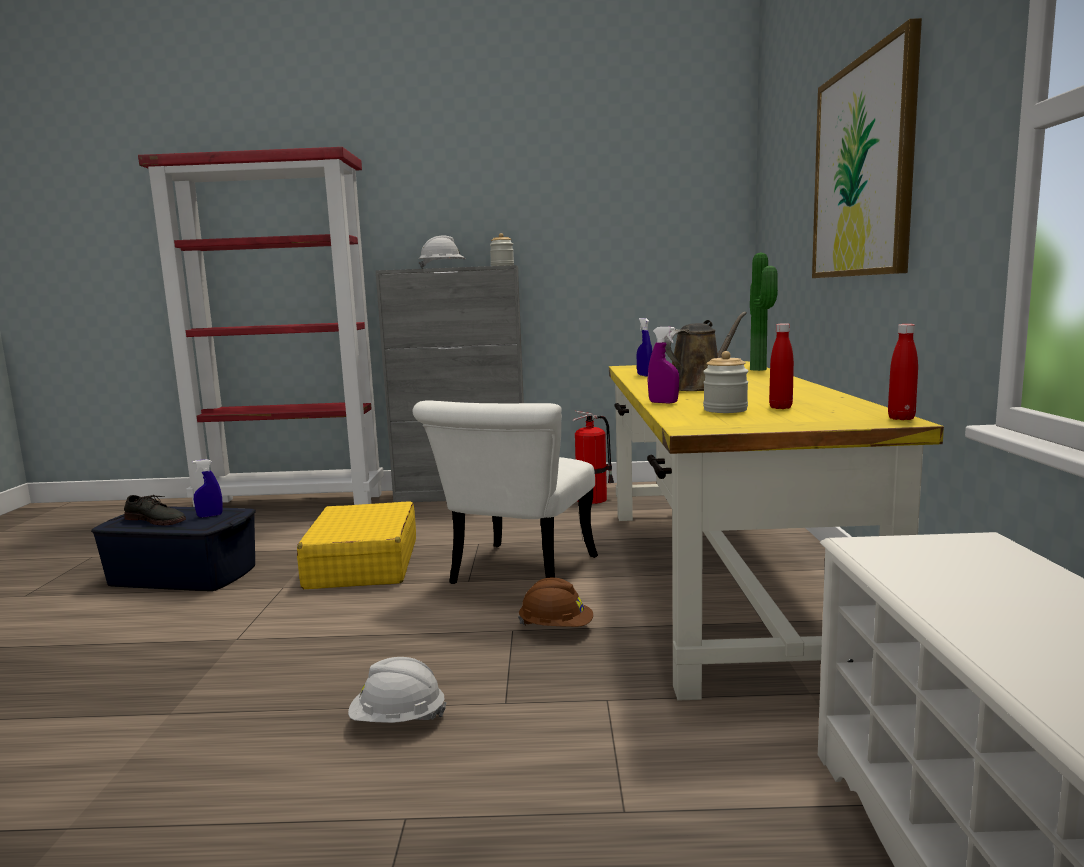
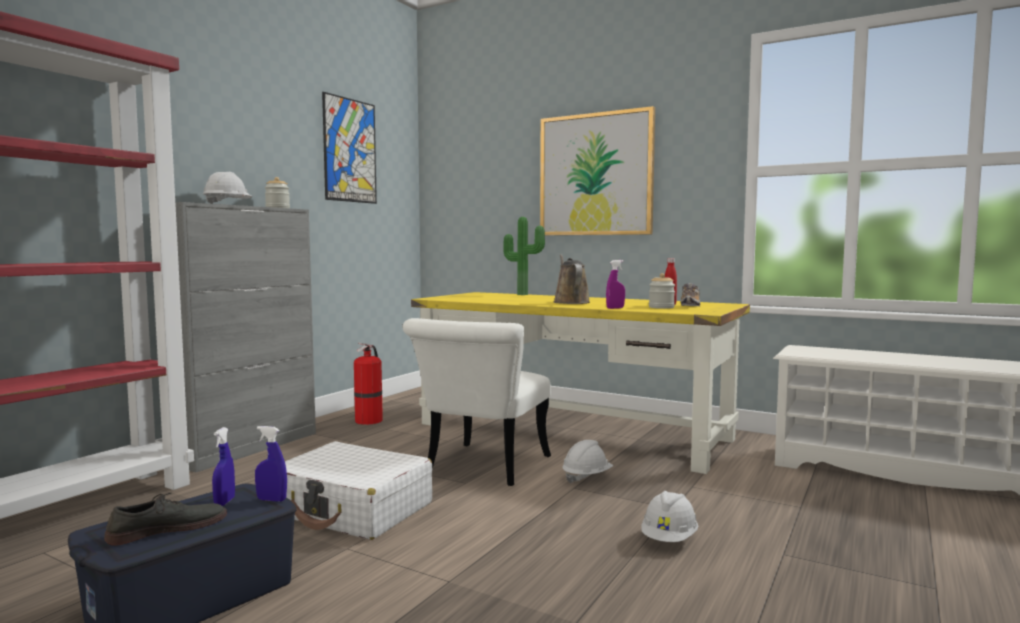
camera: 60 degrees left, 5 degrees down
(362, 564) = (352, 509): yellow suitcase -> white suitcase
(517, 576) = (482, 469): white chair -> white chair turned 60 degrees clockwise
(556, 628) = (586, 477): brown hard hat -> white hard hat
(624, 186) = (350, 150): none -> picture
(644, 375) = (489, 301): blue spray bottle -> blue spray bottle (271, 500)
(796, 413) = (690, 305): none -> shoe
(901, 418) = (727, 303): red bottle -> none

